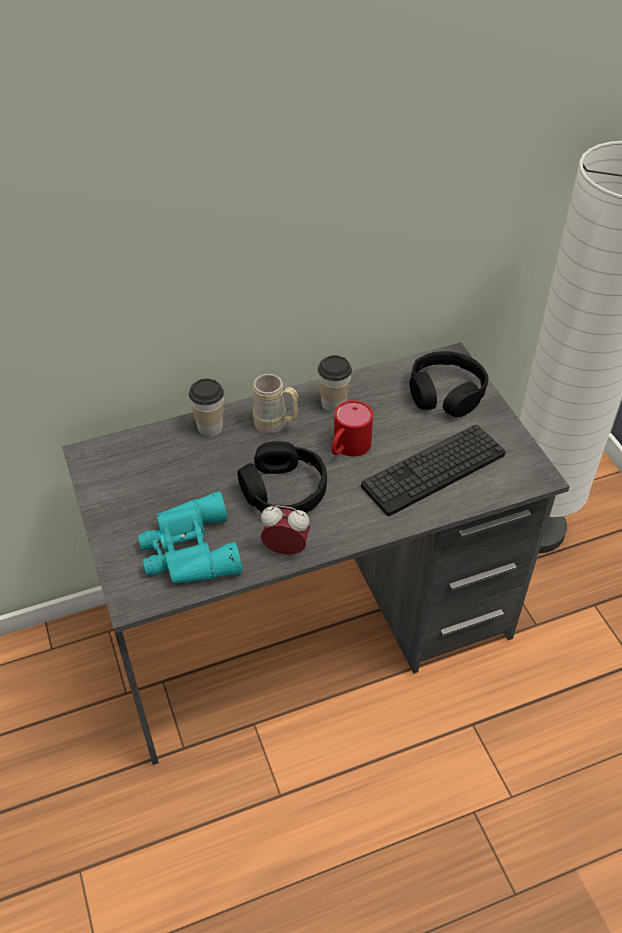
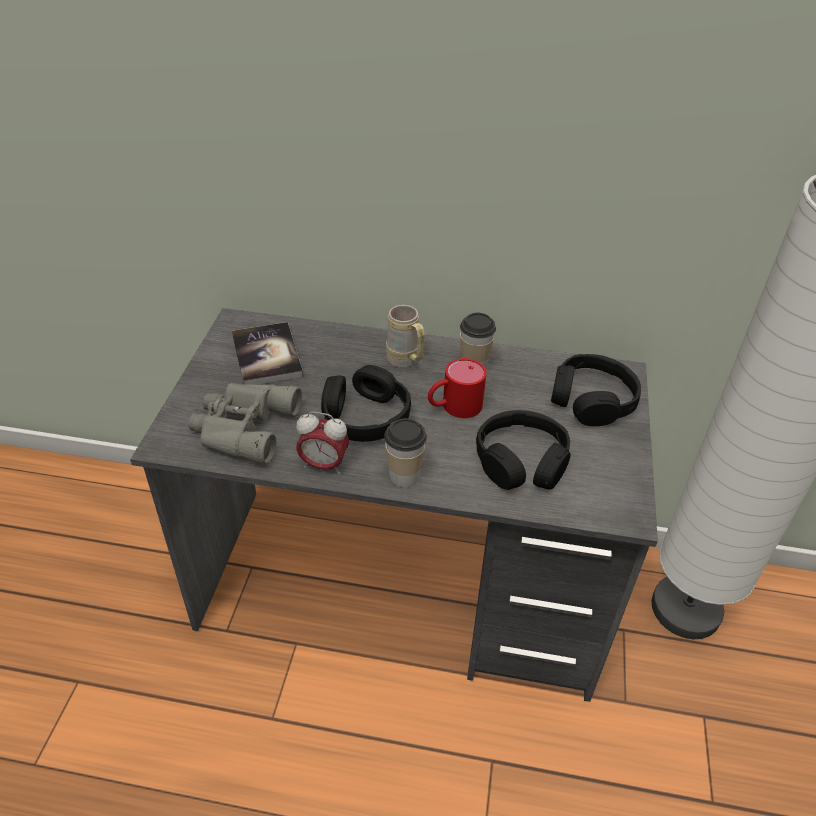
camera: 30 degrees right, 5 degrees down
(149, 474) = (267, 355): none -> book
(188, 551) = (242, 427): turquoise binoculars -> grey binoculars
(210, 427) = (349, 340): cup -> cup (404, 475)
(286, 549) = (323, 465): alarm clock -> alarm clock turned 150 degrees clockwise
(433, 470) = (521, 461): keyboard -> black headphones

